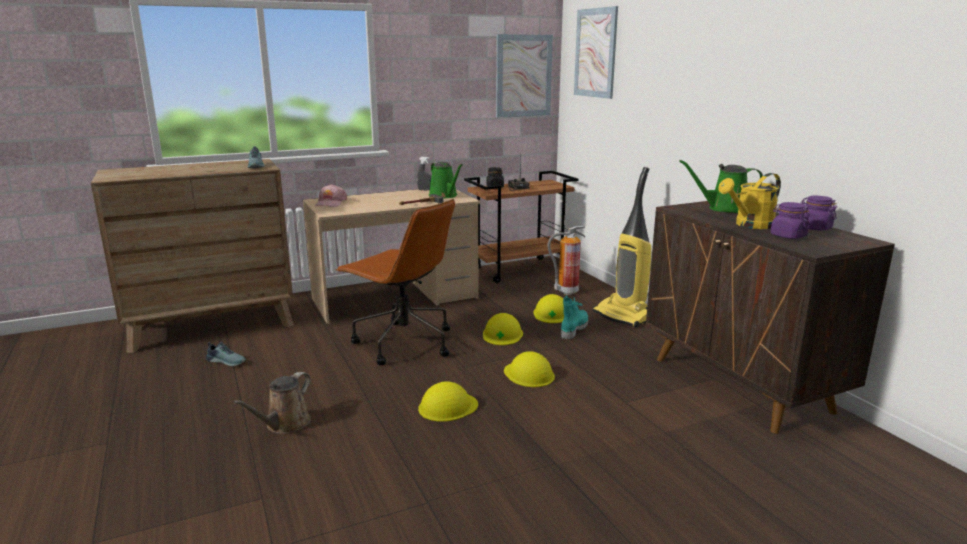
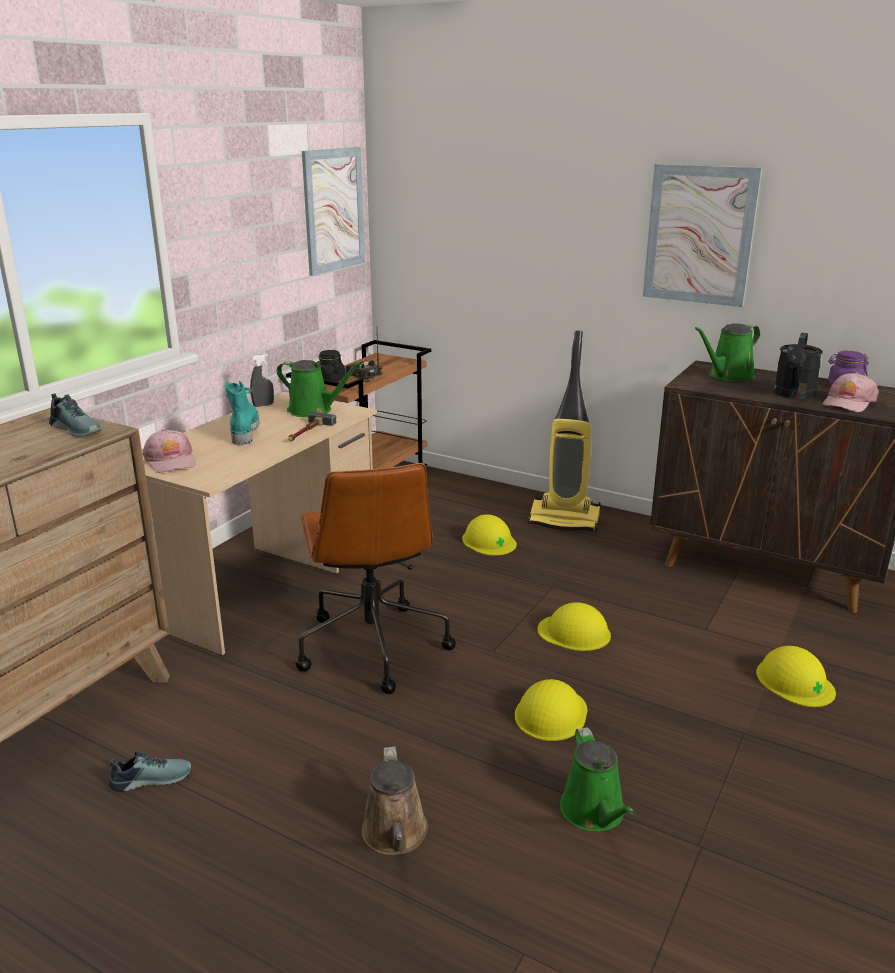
camera: 35 degrees left, 5 degrees up
(394, 460) = (594, 813): none -> green watering can
(403, 343) = (372, 645): brown office chair -> brown office chair turned 75 degrees clockwise
(502, 334) = (474, 589): yellow hard hat -> yellow hard hat (794, 681)
(566, 292) = (464, 504): fire extinguisher -> none
(573, 329) = (539, 554): turquoise boot -> turquoise boot (243, 431)
(595, 53) = (444, 175): picture -> picture (699, 235)
(749, 225) = (794, 395): yellow watering can -> black watering can
(787, 236) = (848, 402): purple jar -> pink cap

